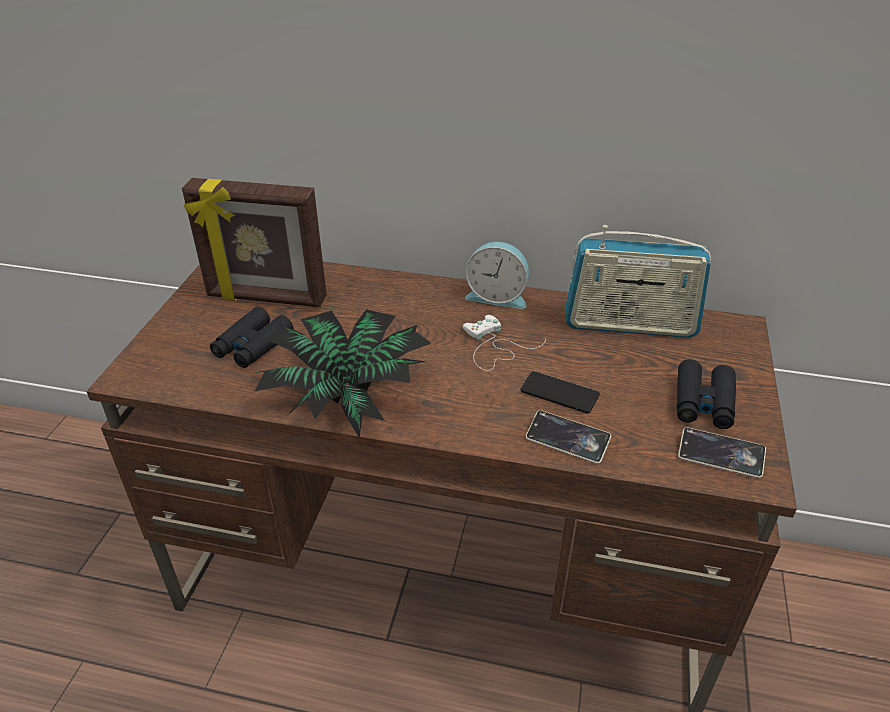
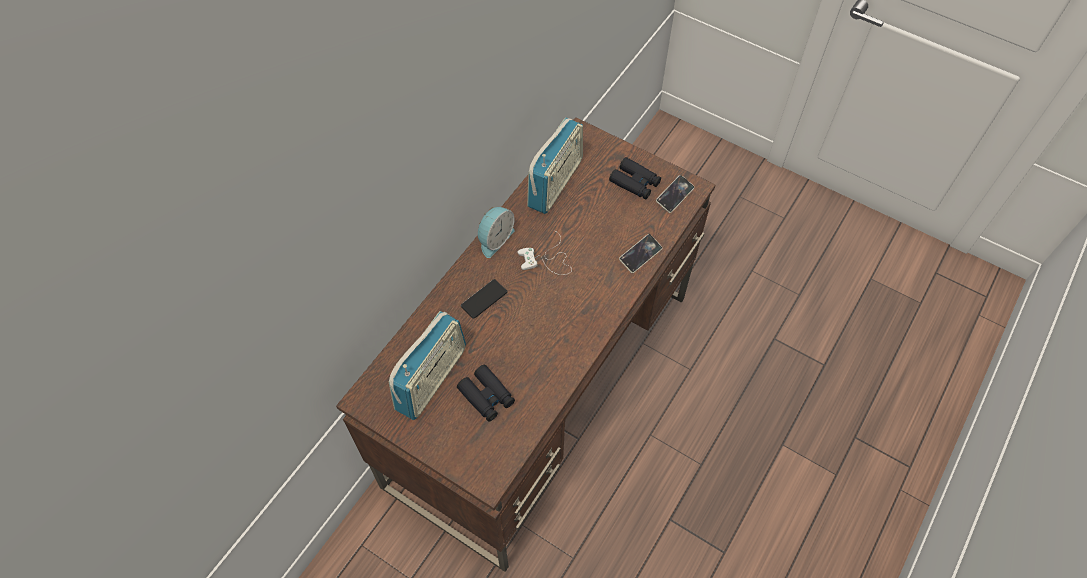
camera: 70 degrees left, 20 degrees up
(266, 298) = (431, 379): picture frame -> radio
(350, 395) = (562, 350): potted plant -> none
(559, 393) = (602, 243): phone -> phone (484, 299)

